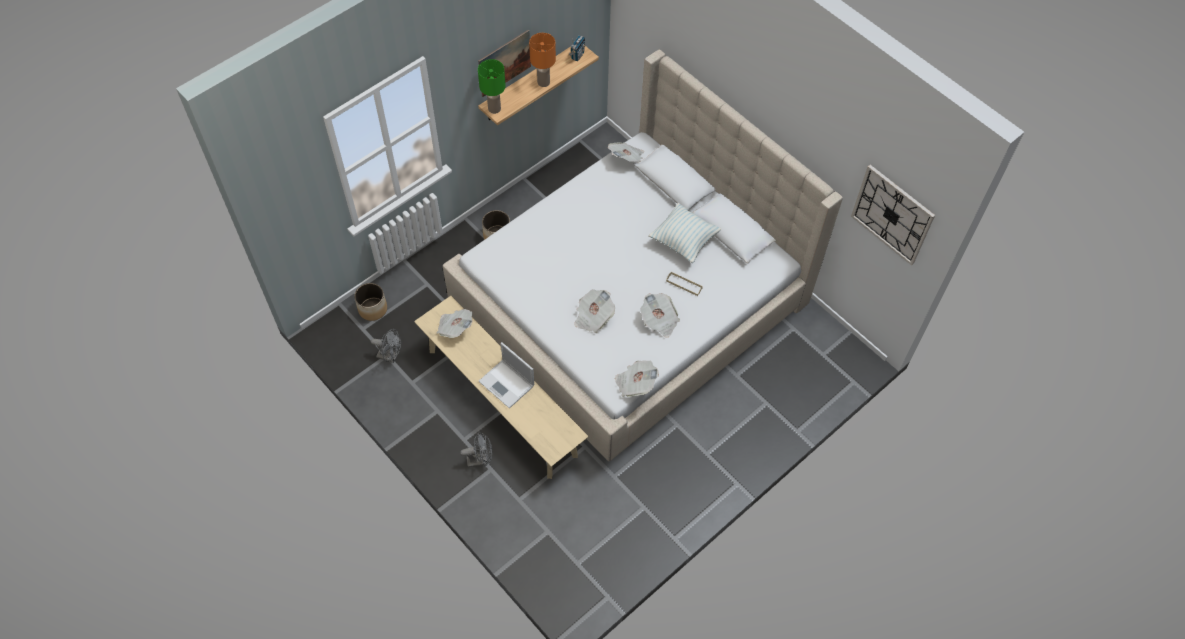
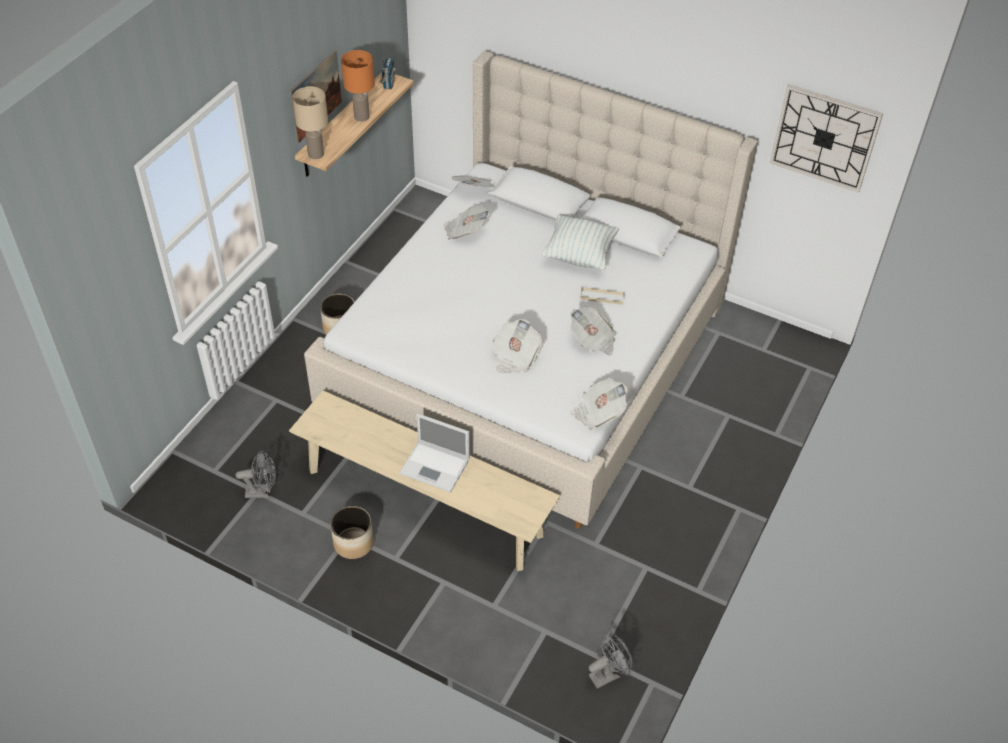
camera: 20 degrees left, 10 degrees down
(372, 309) = (218, 445): planter -> planter (353, 543)
(455, 328) = (344, 423): newspaper -> newspaper (465, 231)
(480, 460) = (426, 575): grey fan -> grey fan (608, 674)
(494, 108) = (315, 154): green table lamp -> beige table lamp

